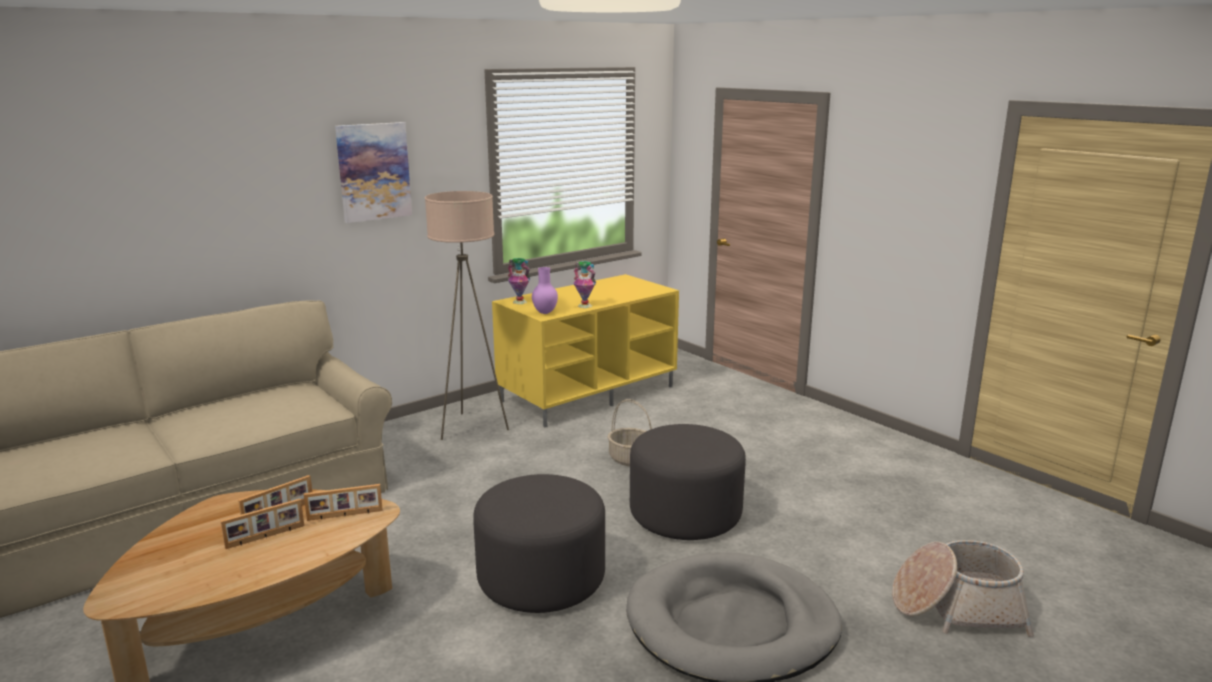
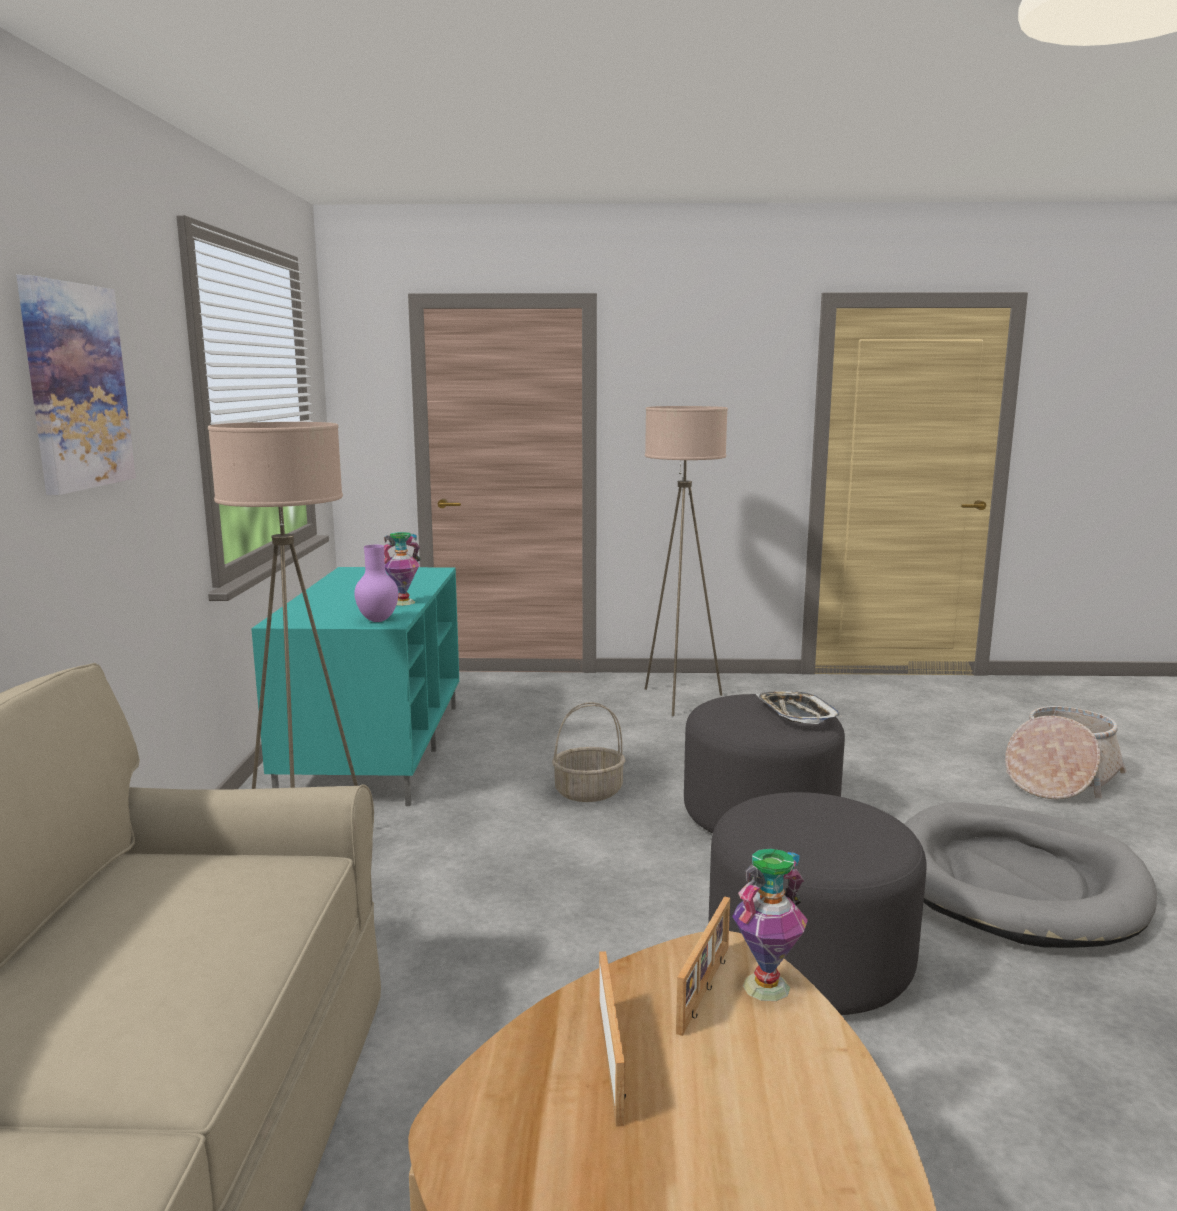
camera: 50 degrees left, 5 degrees down
(265, 537) = (702, 1106): picture frame -> none
(520, 302) = (300, 619): vase -> vase (765, 985)
(588, 393) = (374, 749): yellow tv stand -> turquoise tv stand
(702, 450) = (796, 713): none -> tray
(812, 434) = (679, 700): none -> beige floor lamp

